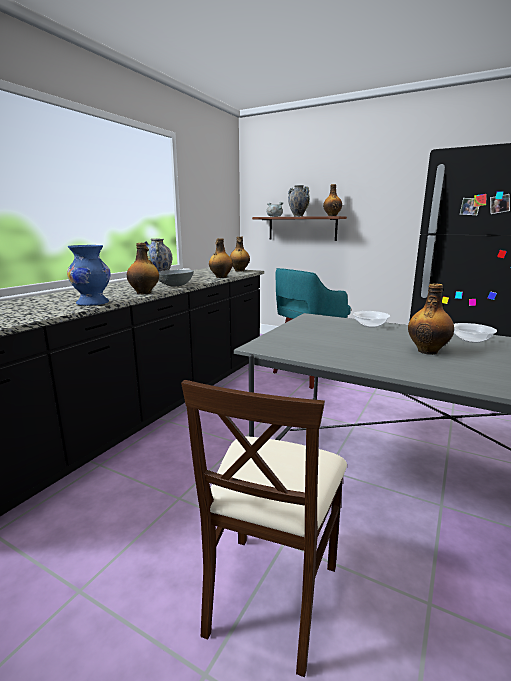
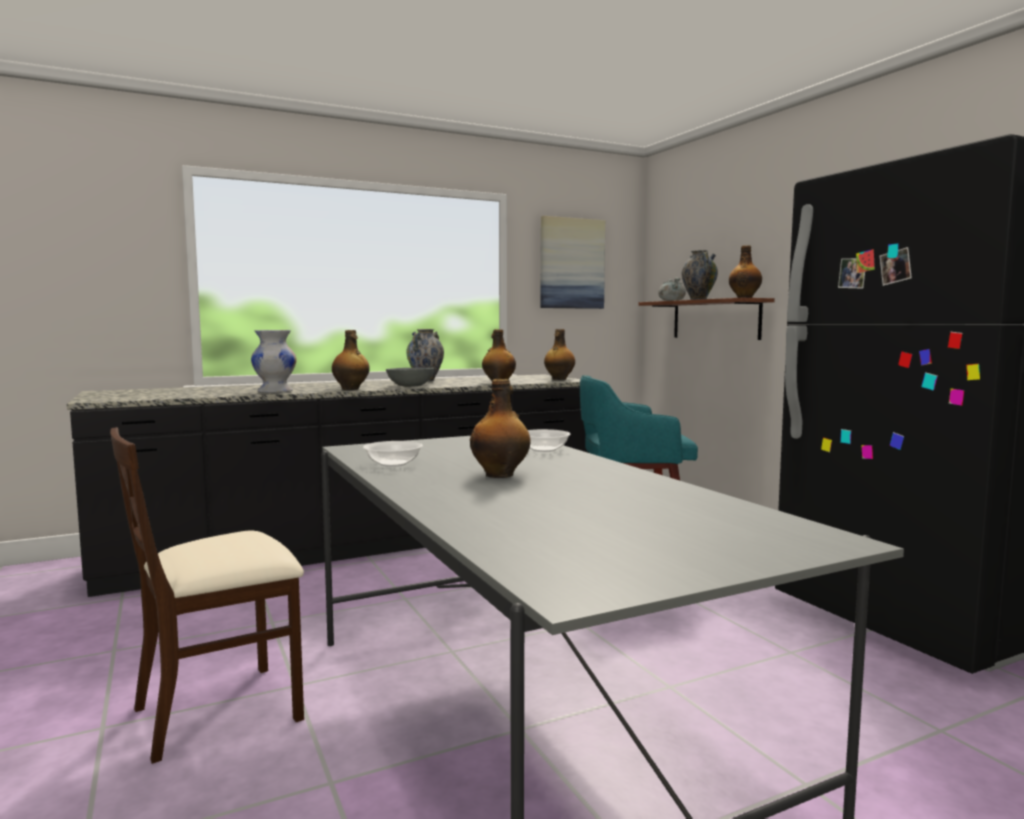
camera: 35 degrees right, 10 degrees down
(93, 303) = (275, 392): blue vase -> white vase
(209, 189) = (571, 263): none -> picture
(471, 340) = (606, 476): bowl -> bowl (393, 464)

